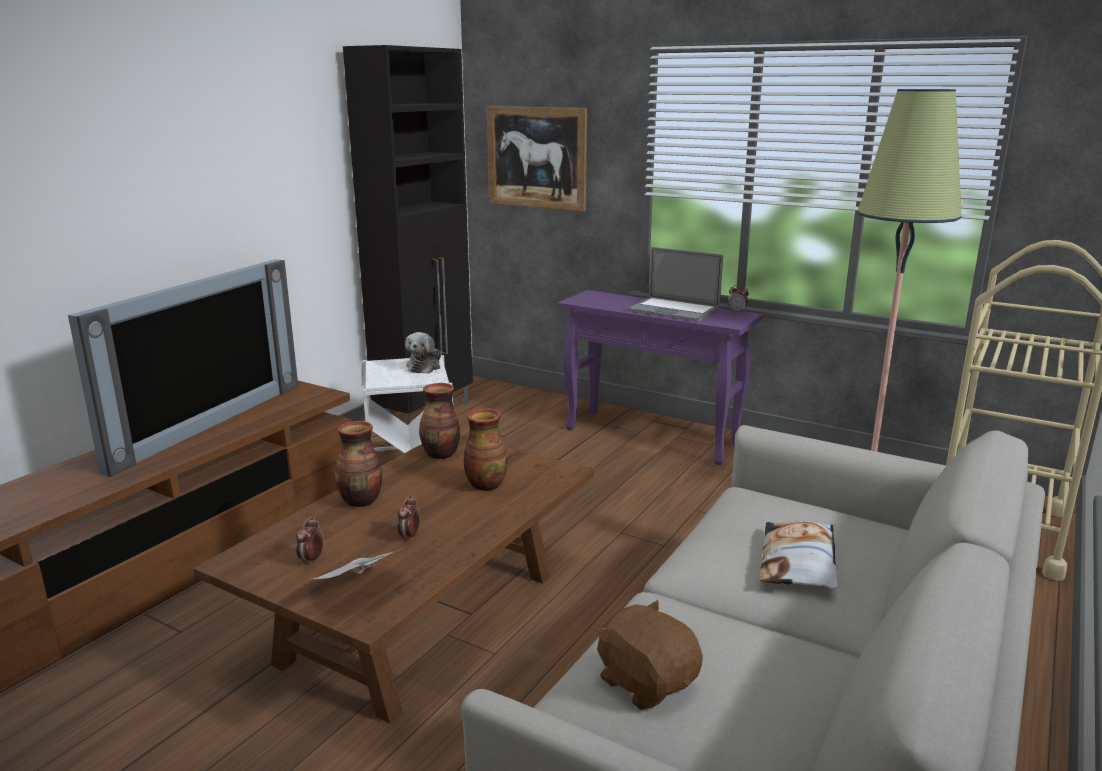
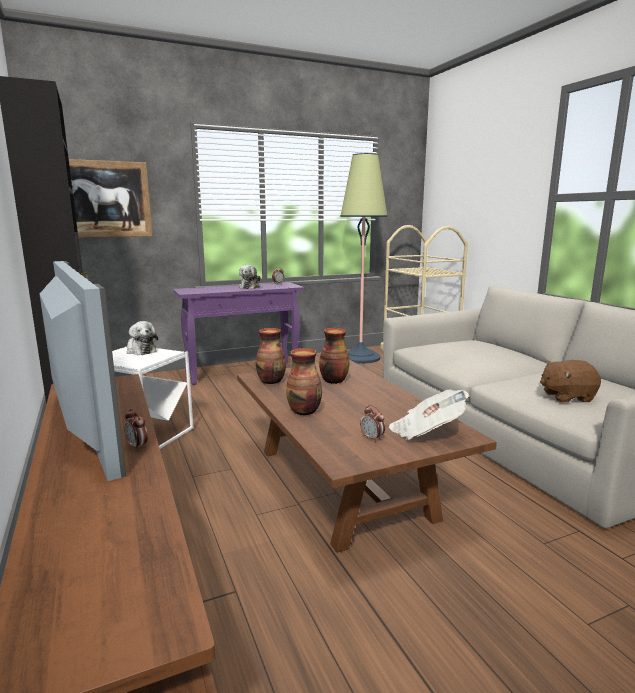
camera: 55 degrees left, 5 degrees down
(409, 536) = (374, 408): alarm clock -> alarm clock (137, 446)
(672, 310) = (250, 287): laptop -> plush toy
(799, 562) = (487, 355): pillow -> none

